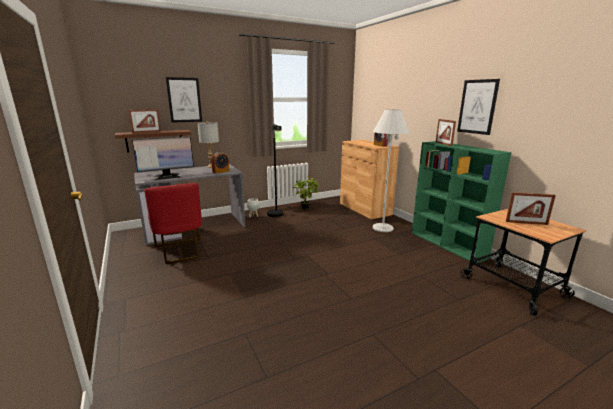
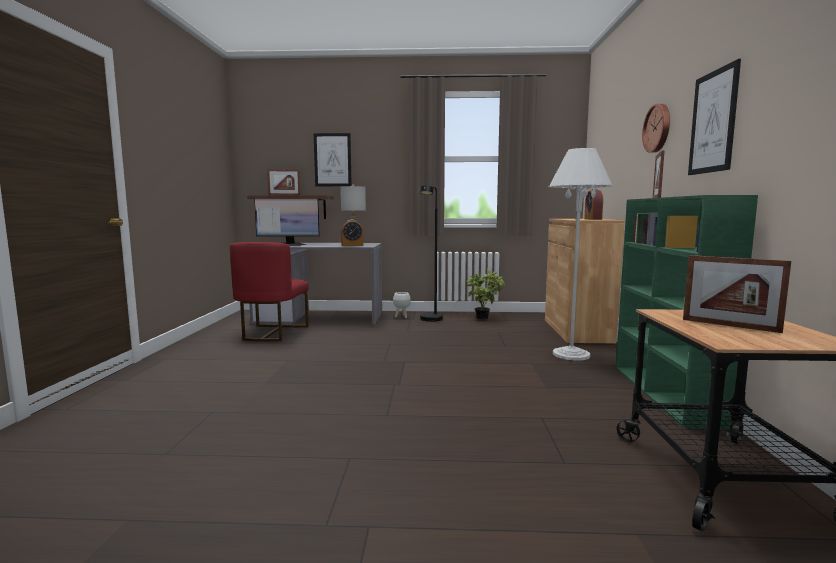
camera: 30 degrees right, 10 degrees down
(429, 98) = (658, 128): none -> wall clock

